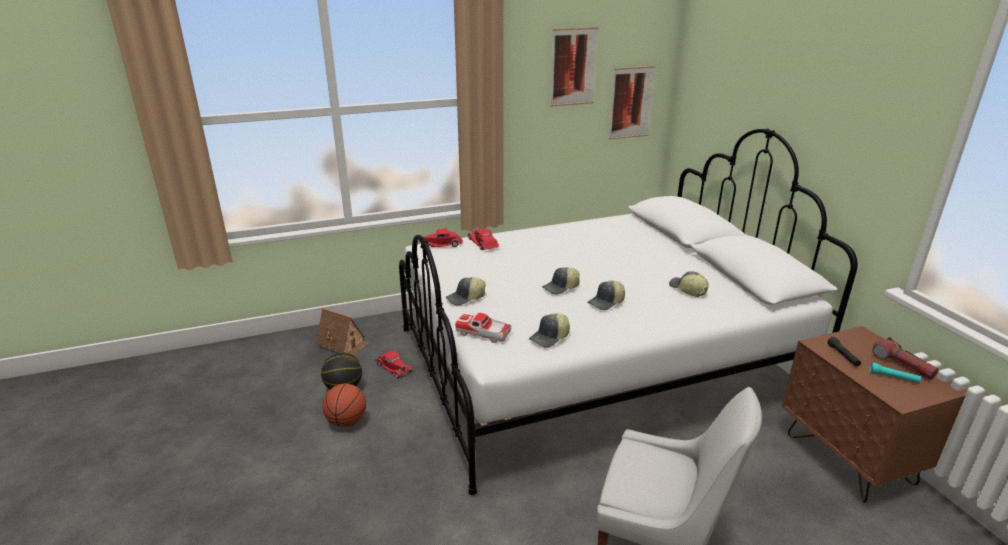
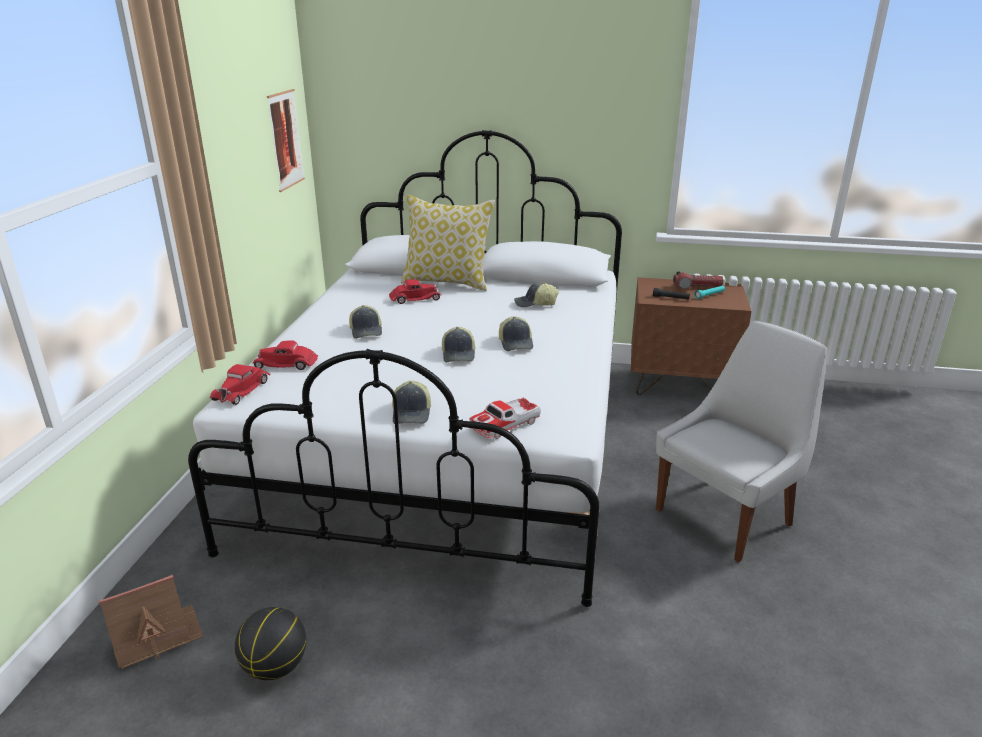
camera: 60 degrees left, 0 degrees up
(346, 421) = (358, 685): basketball -> none
(393, 367) = (284, 597): red toy car -> red toy car (414, 298)
(550, 338) = (553, 391): cap -> cap (367, 331)
(573, 67) = (237, 99): picture -> none
(671, 247) = (447, 282): none -> pillow

